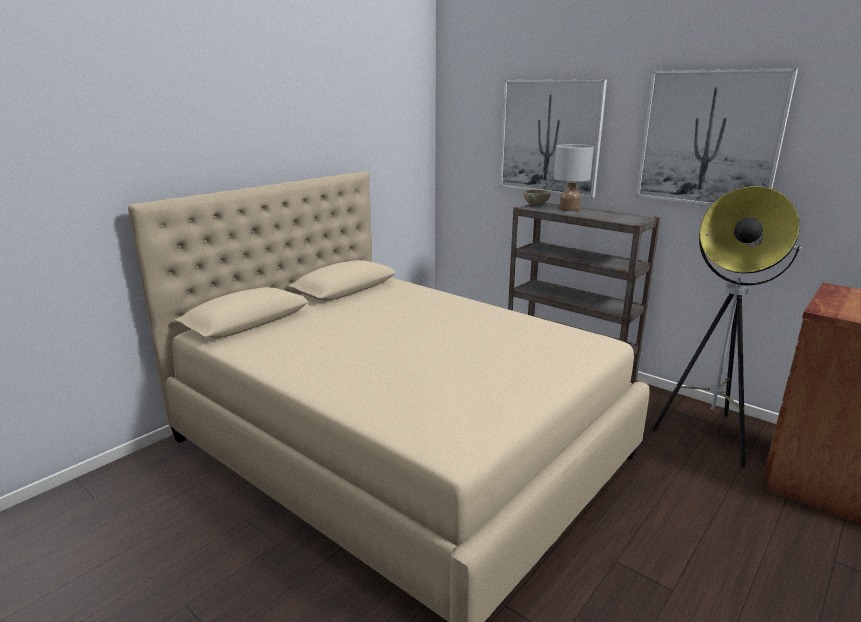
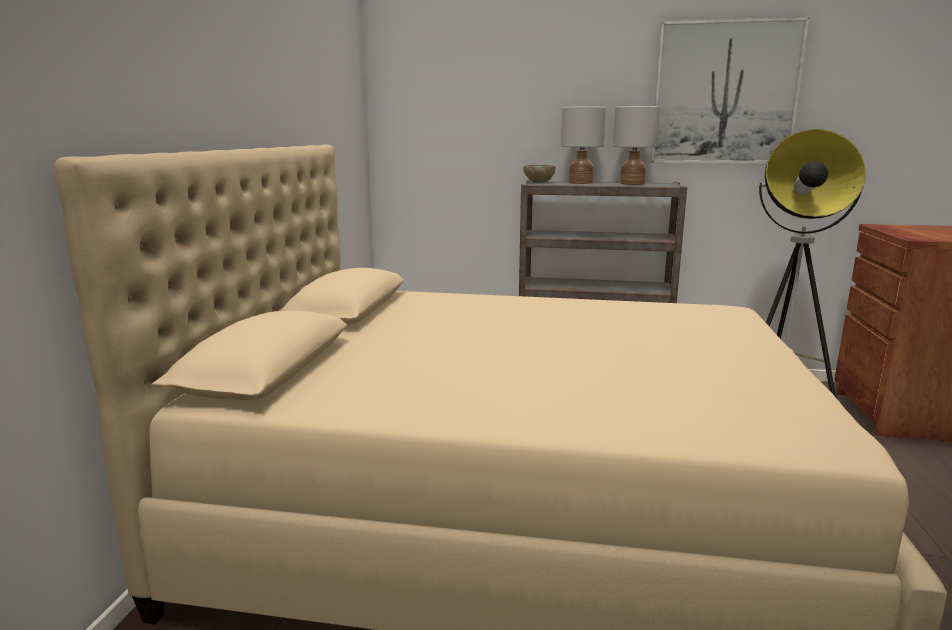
camera: 30 degrees left, 5 degrees down
(550, 137) = (536, 103): picture -> none
(609, 215) = (632, 183): none -> grey table lamp

